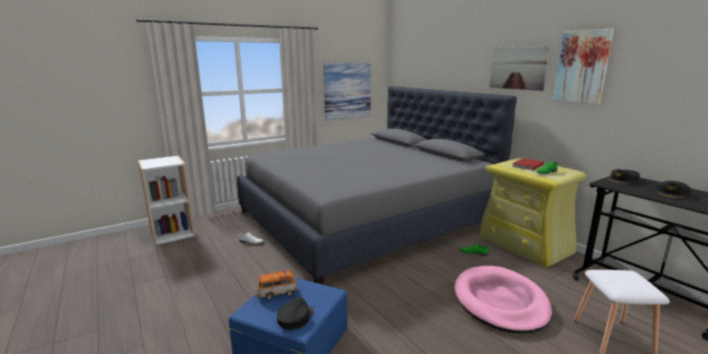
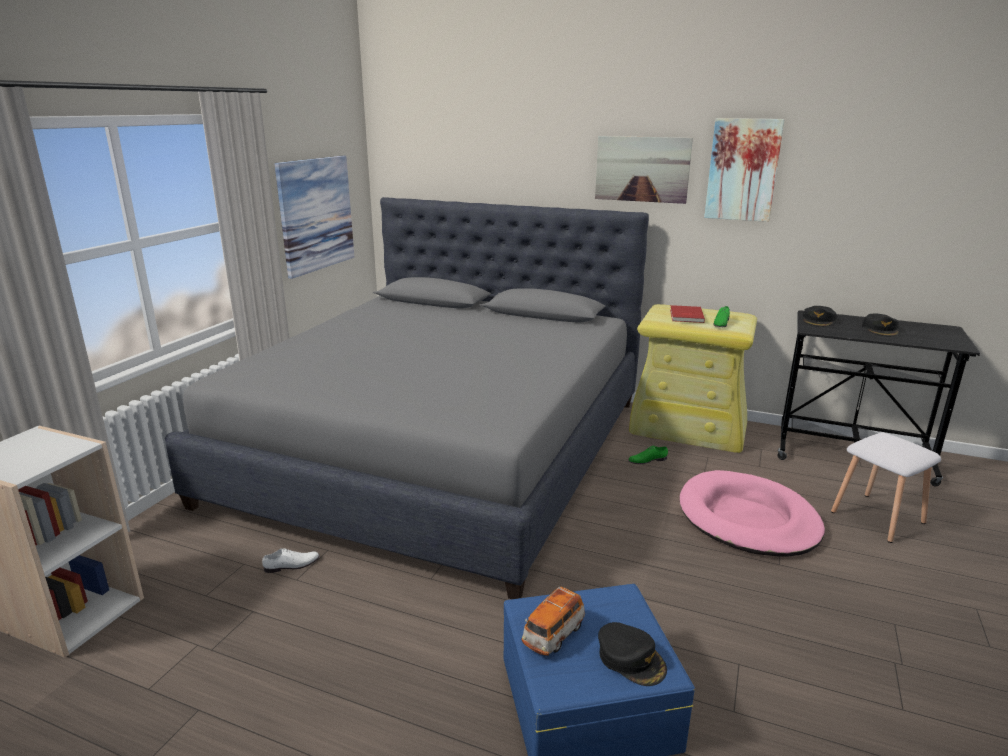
camera: 35 degrees left, 5 degrees up
(294, 317) = (631, 659): black cap -> black cap turned 150 degrees clockwise

